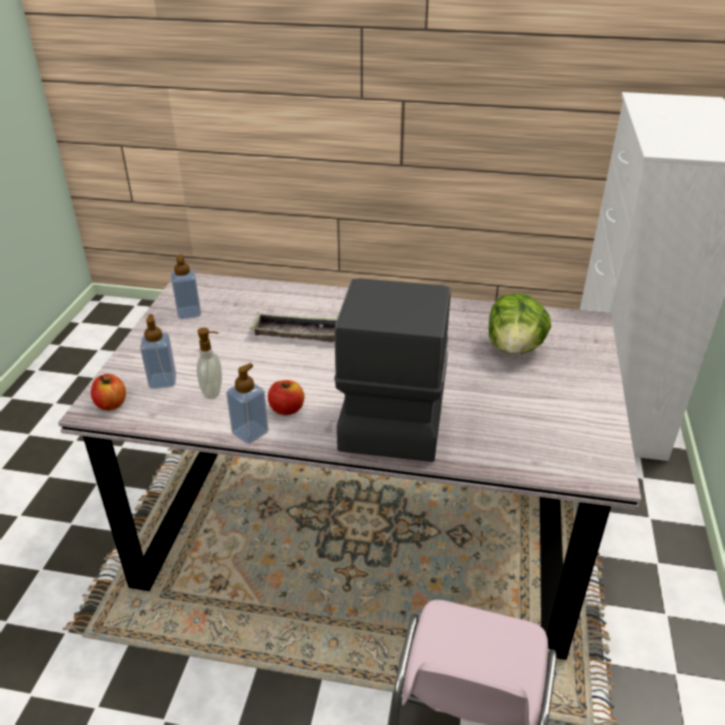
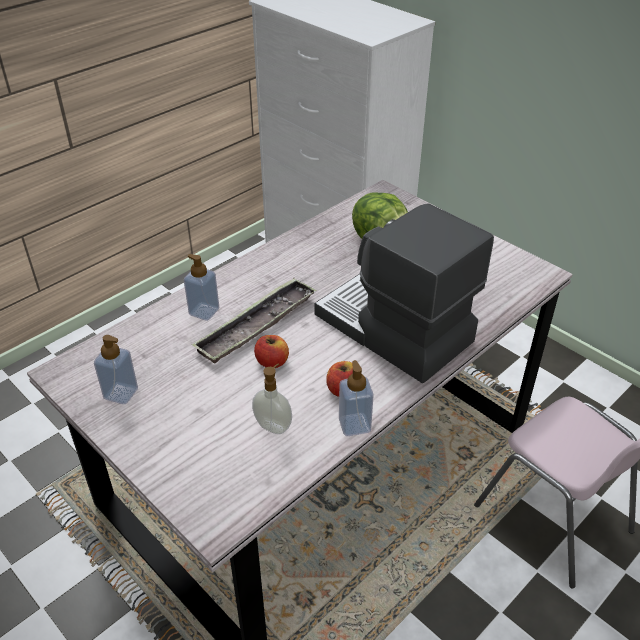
camera: 55 degrees left, 5 degrees up
(111, 404) = (222, 508): apple -> apple (272, 362)
(162, 381) = (221, 455): soap dispenser -> soap dispenser (204, 311)

